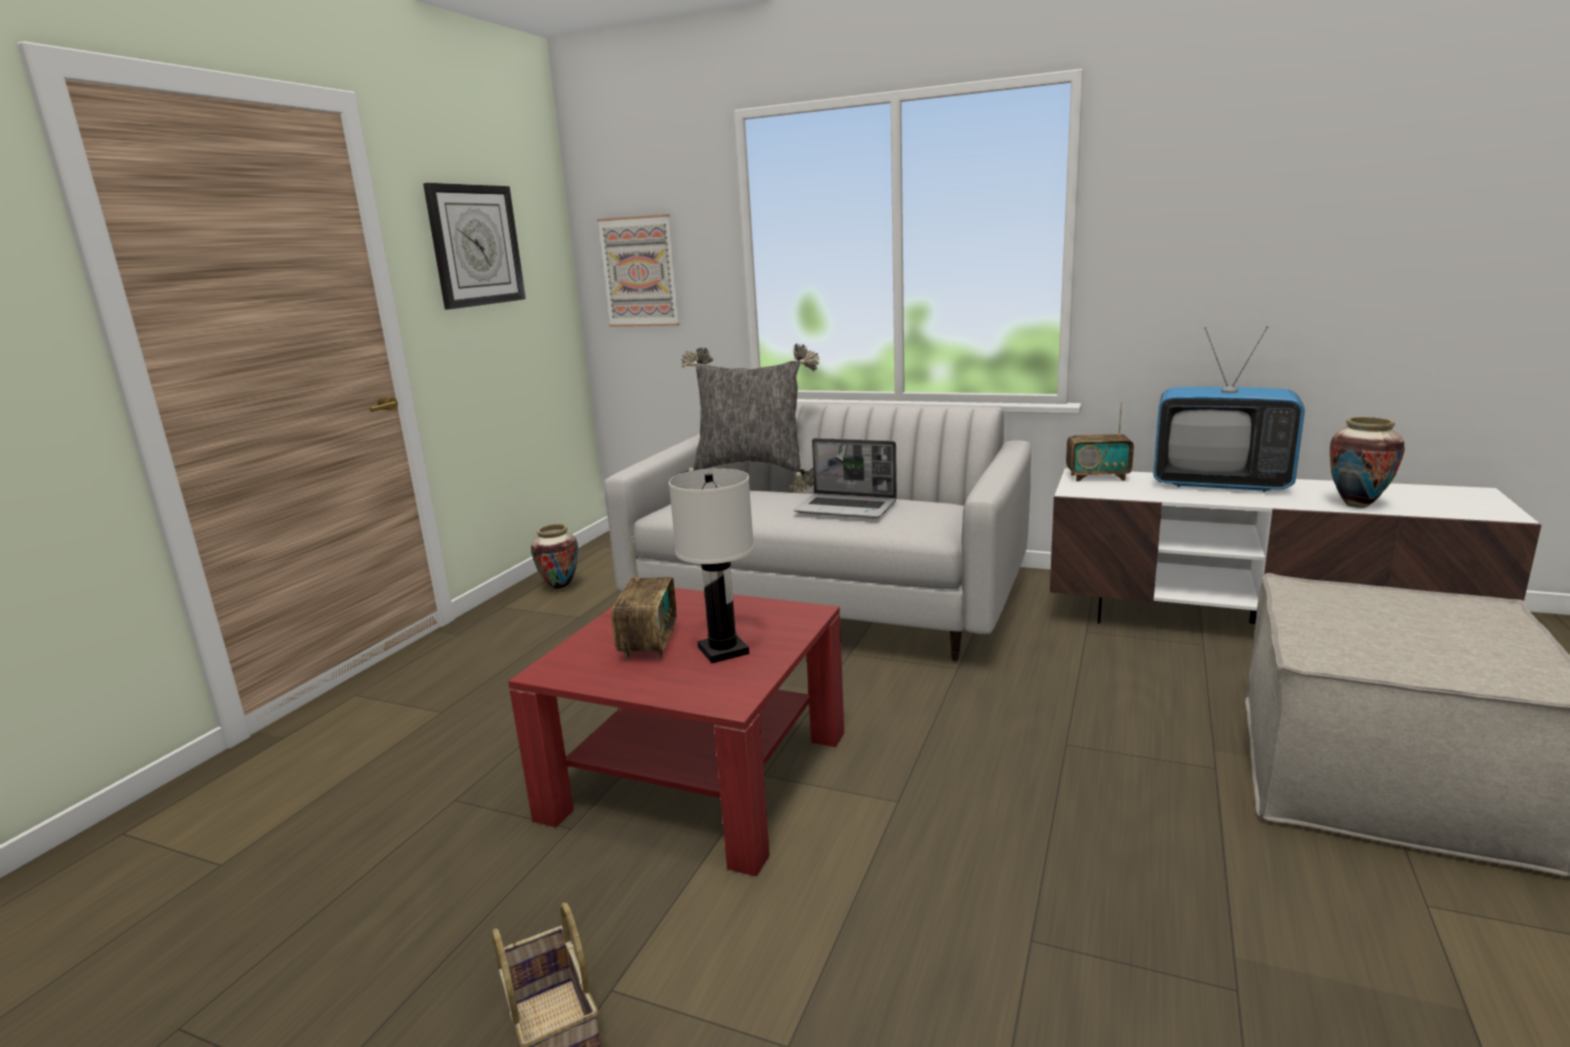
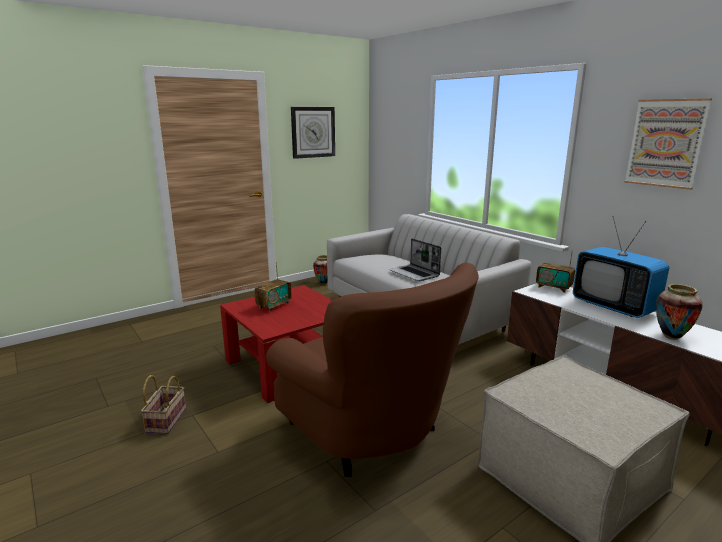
camera: 30 degrees right, 0 degrees up
(639, 272) = (390, 147): picture -> picture (665, 143)
(723, 651) = (292, 315): white table lamp -> none
(753, 486) = (399, 255): pillow -> none
(1033, 844) = (371, 434): none -> brown armchair

